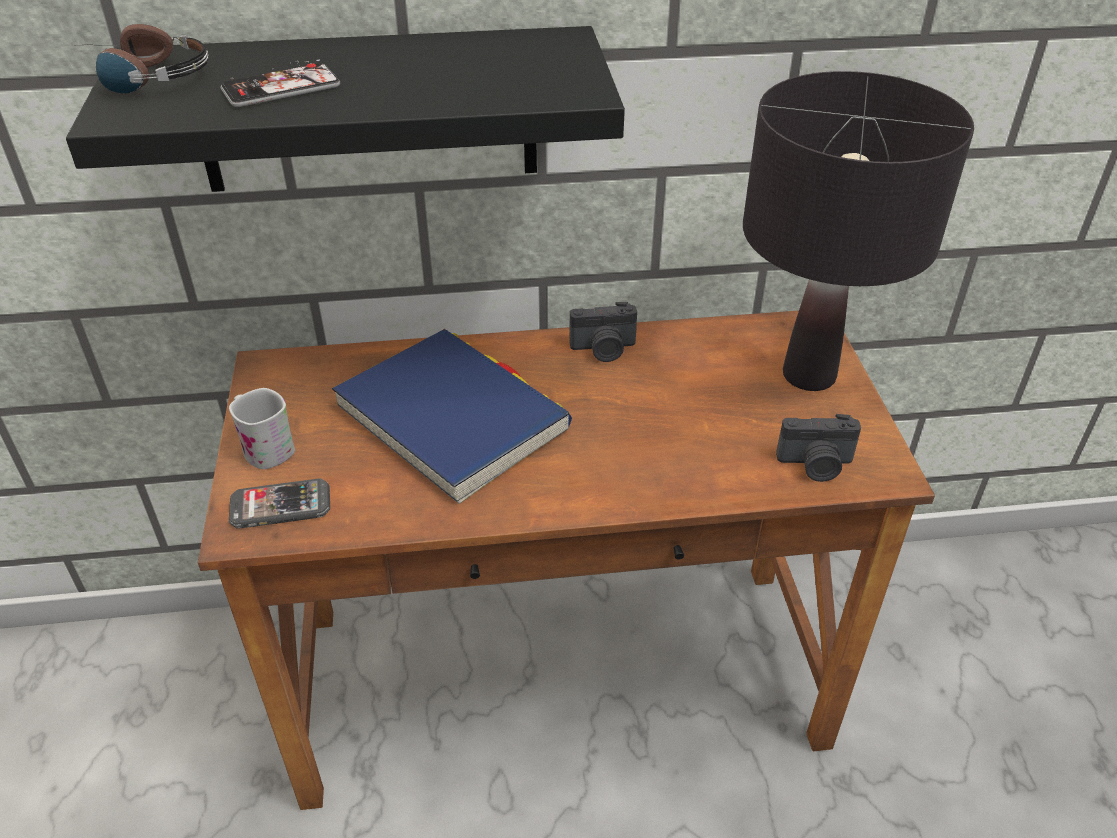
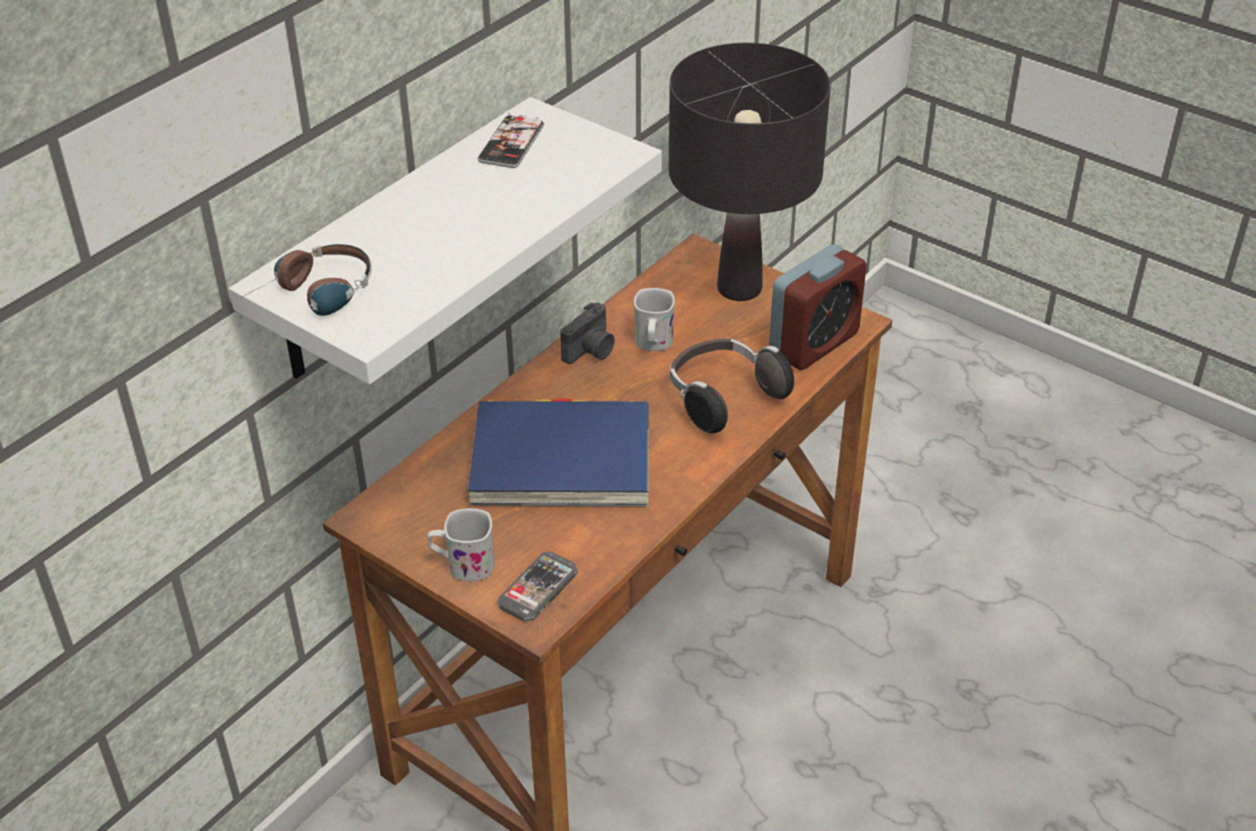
camera: 45 degrees left, 0 degrees up
(281, 88) = (431, 249): phone -> phone (511, 143)
(367, 111) = (398, 243): black shelf -> white shelf
(657, 458) = (723, 398): none -> headphones
(663, 375) = (653, 344): none -> white mug
(815, 465) = (813, 343): camera -> alarm clock

